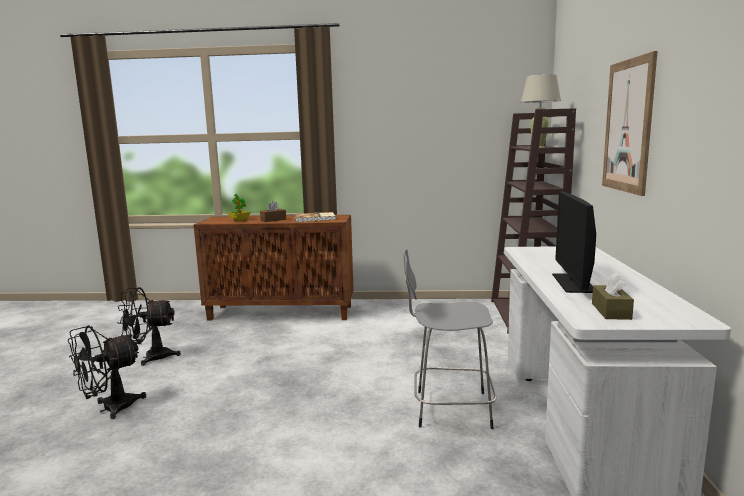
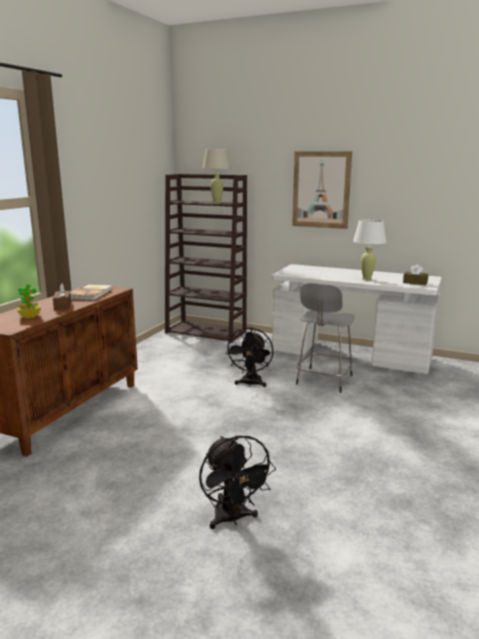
camera: 70 degrees left, 5 degrees up
(151, 357) = (110, 497): black fan -> black fan (250, 384)
(573, 283) = (367, 279): monitor -> white table lamp

